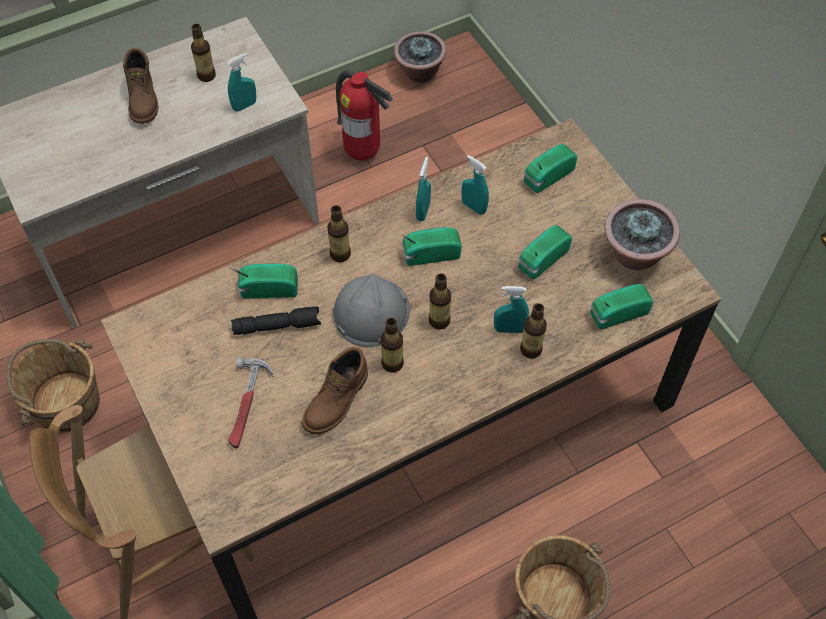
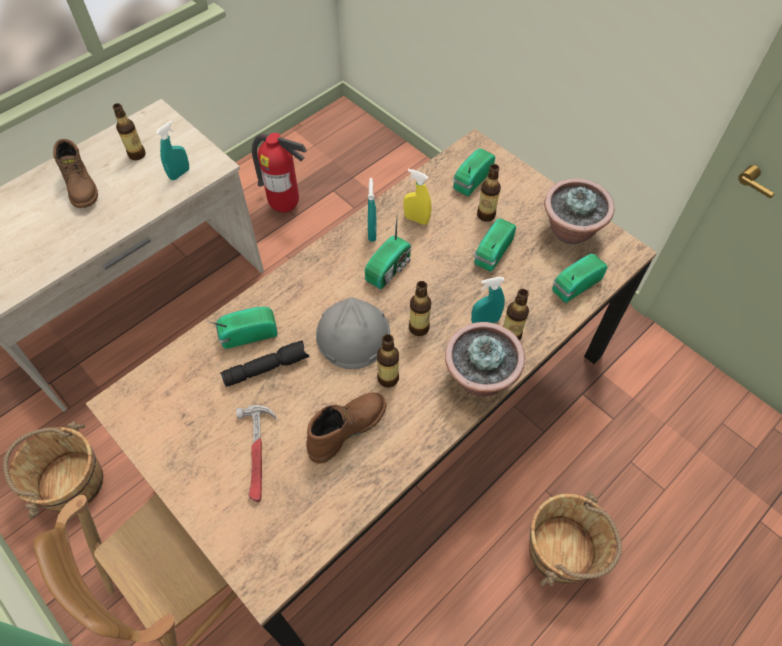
camera: 15 degrees left, 0 degrees up
(337, 401) = (346, 428): brown boot -> brown boot turned 150 degrees counterclockwise
(340, 254) = (307, 287): bottle -> bottle (486, 215)
(419, 73) = (314, 134): potted plant -> potted plant (479, 378)
(429, 253) = (390, 268): radio -> radio turned 150 degrees clockwise
(473, 207) = (416, 219): turquoise spray bottle -> yellow spray bottle

